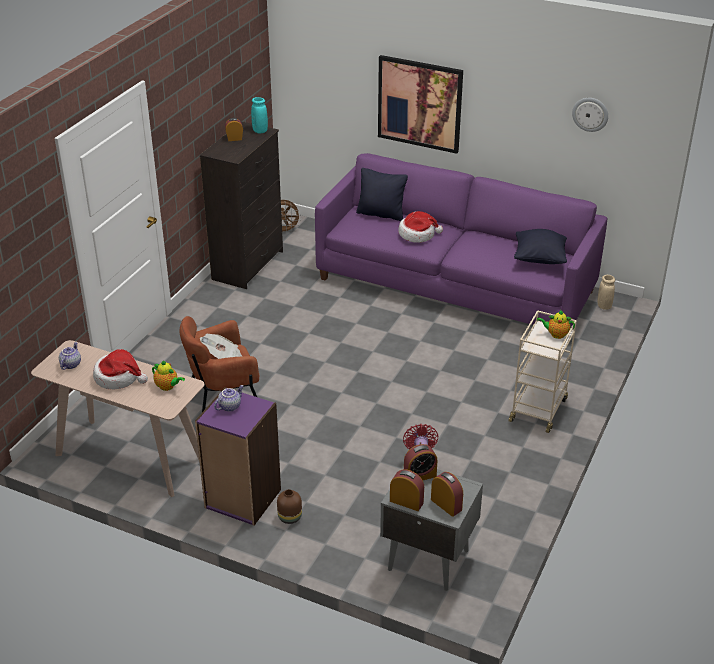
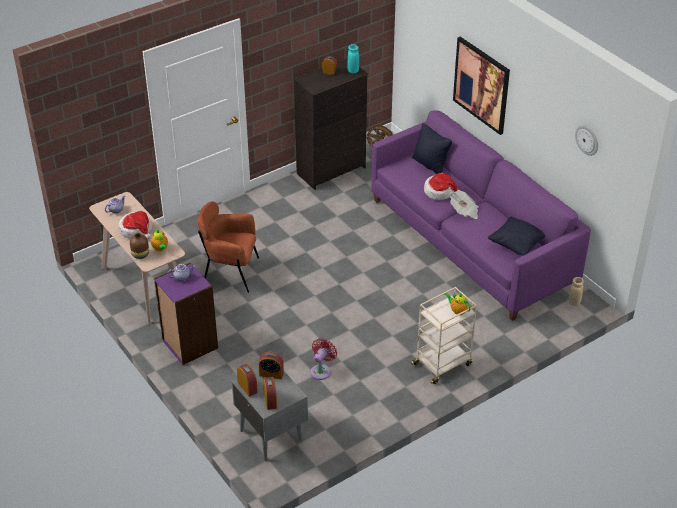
camera: 30 degrees right, 5 degrees up
(223, 357) = (231, 239): newspaper -> newspaper (464, 211)
(289, 517) = (208, 369): brown vase -> brown vase (140, 254)

